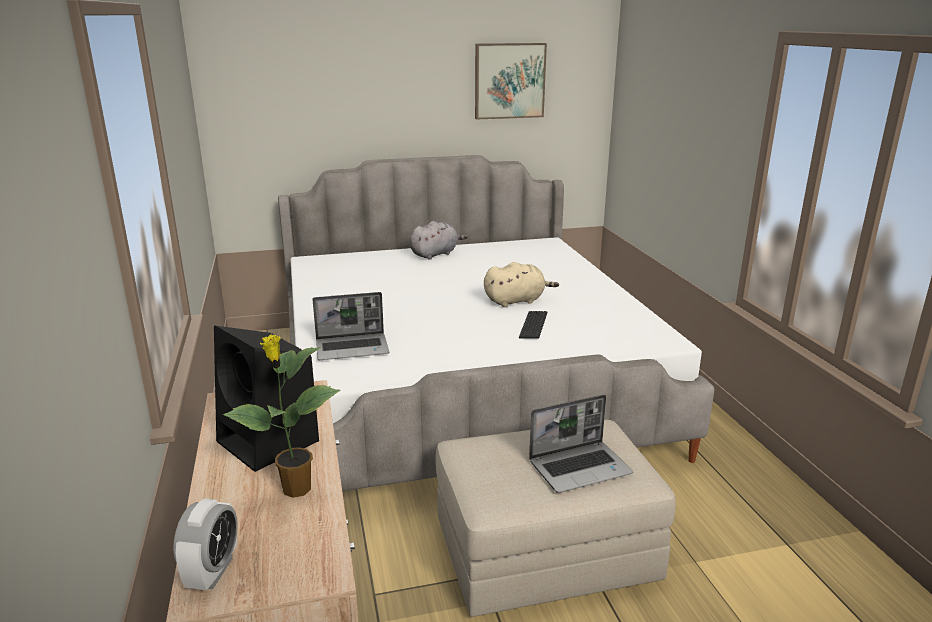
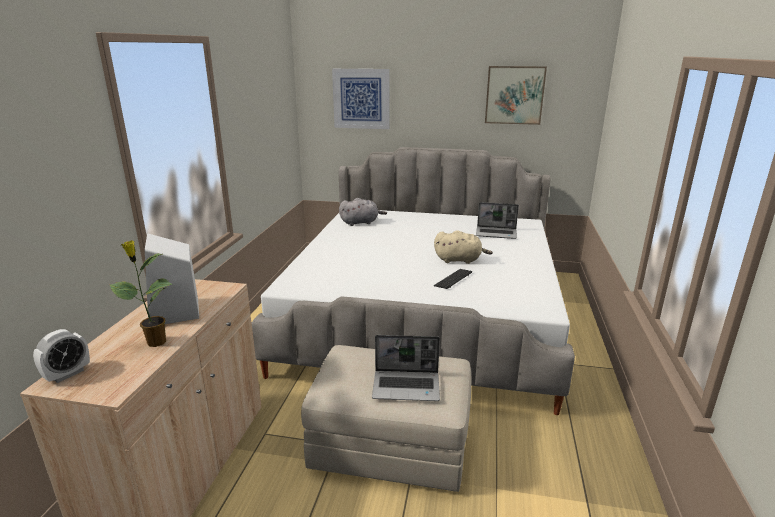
camera: 25 degrees right, 0 degrees up
(270, 442) = (175, 312): black speaker -> white speaker
(300, 94) = (361, 99): none -> picture
(353, 348) = (320, 271): laptop -> laptop (496, 233)
(435, 254) = (436, 219): grey plush toy -> grey plush toy (361, 222)

